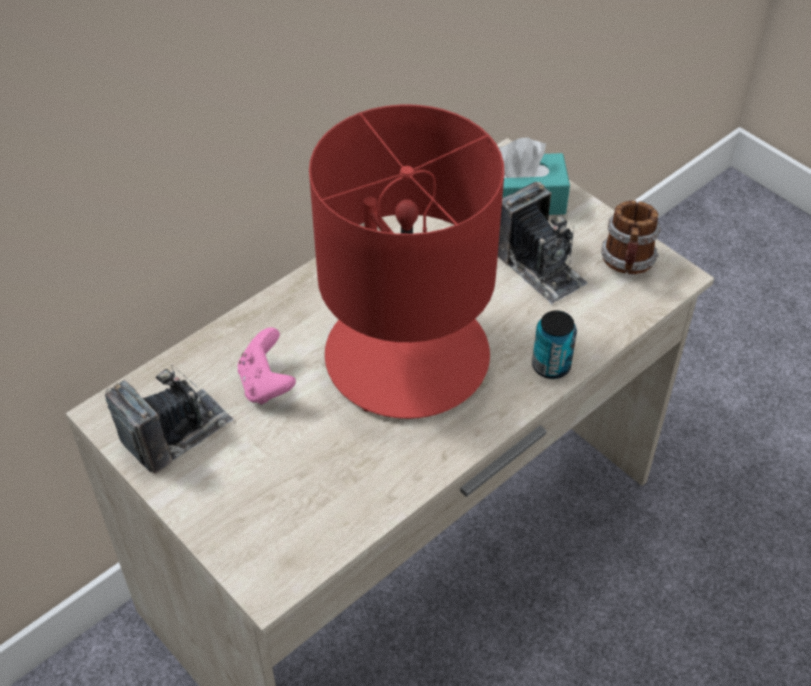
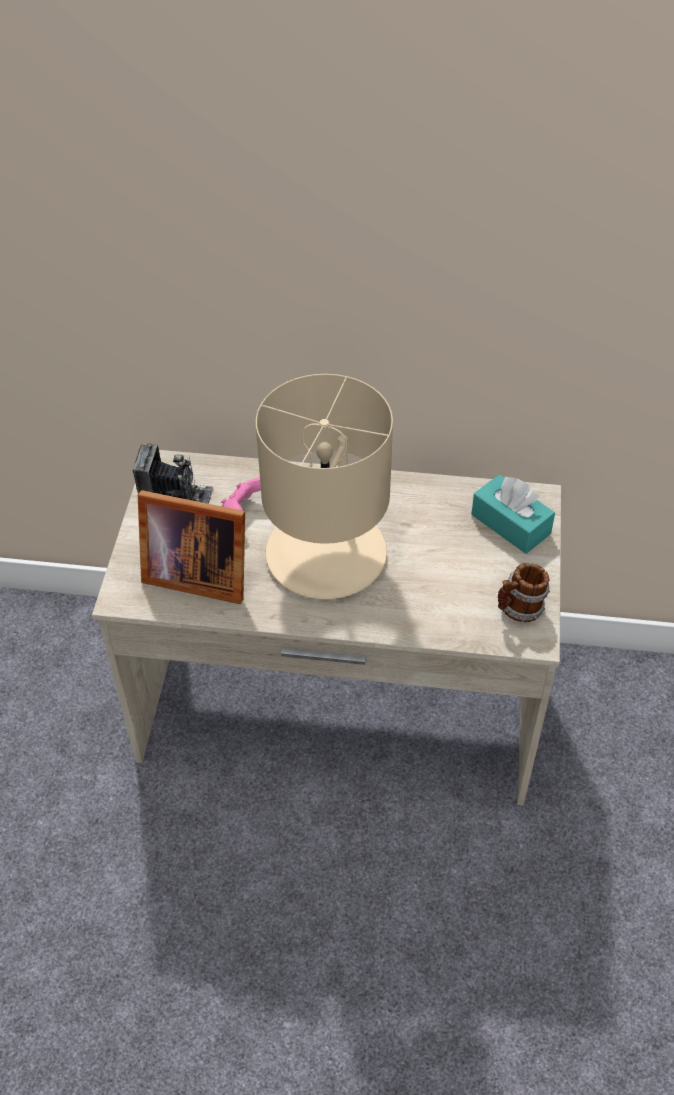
camera: 50 degrees right, 0 degrees up
(310, 486) = (195, 573): none -> picture frame
(405, 355) = (327, 553): red table lamp -> beige table lamp
(540, 267) = (465, 570): camera -> none
(551, 366) = (390, 623): can -> none

